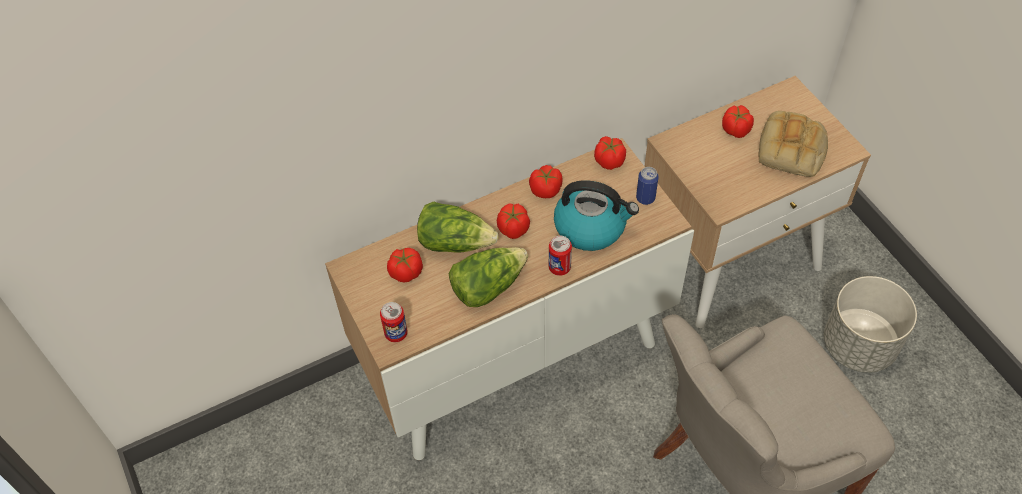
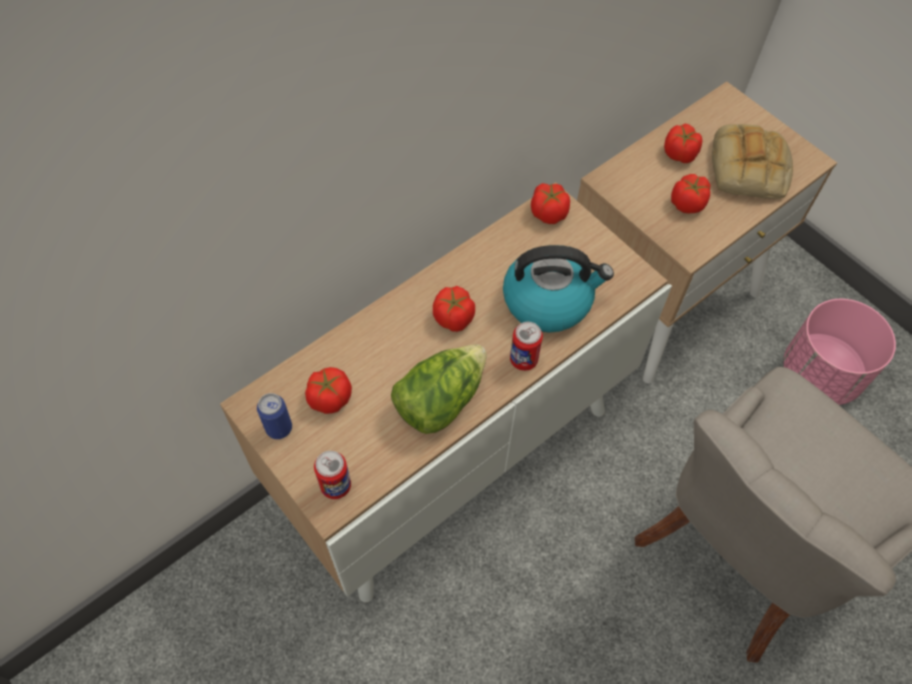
camera: 15 degrees left, 5 degrees up
(455, 242) = (384, 347): lettuce -> none
(546, 190) = (481, 261): tomato -> tomato (687, 203)
(645, 198) = (604, 253): can -> can (279, 428)
(858, 346) = (820, 375): grey planter -> pink planter

